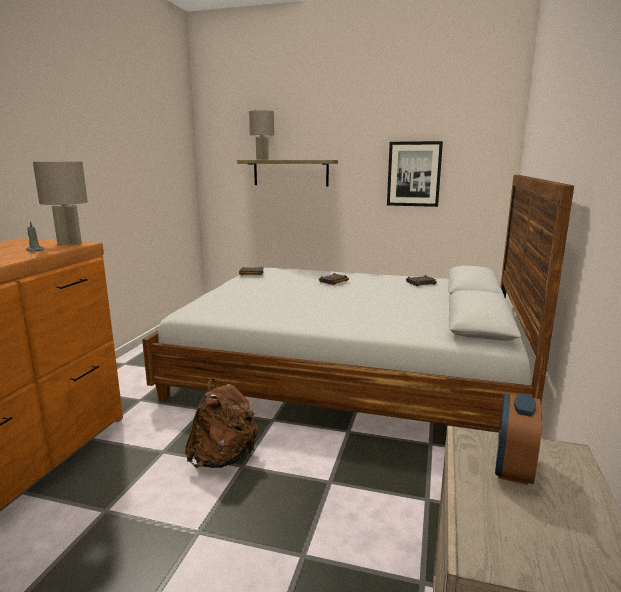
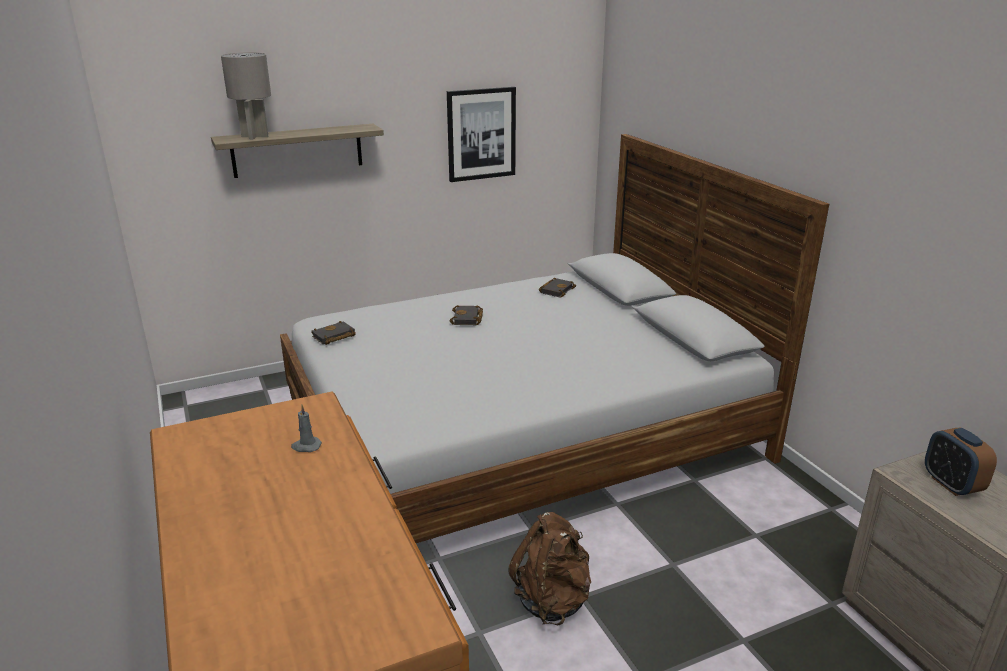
camera: 40 degrees left, 10 degrees up
(69, 243) = (297, 411): grey table lamp -> none

